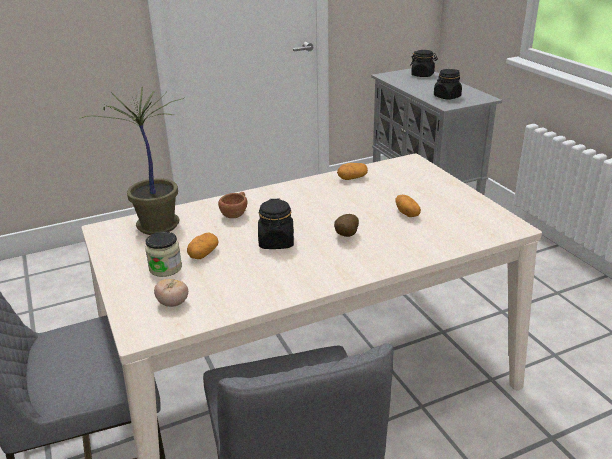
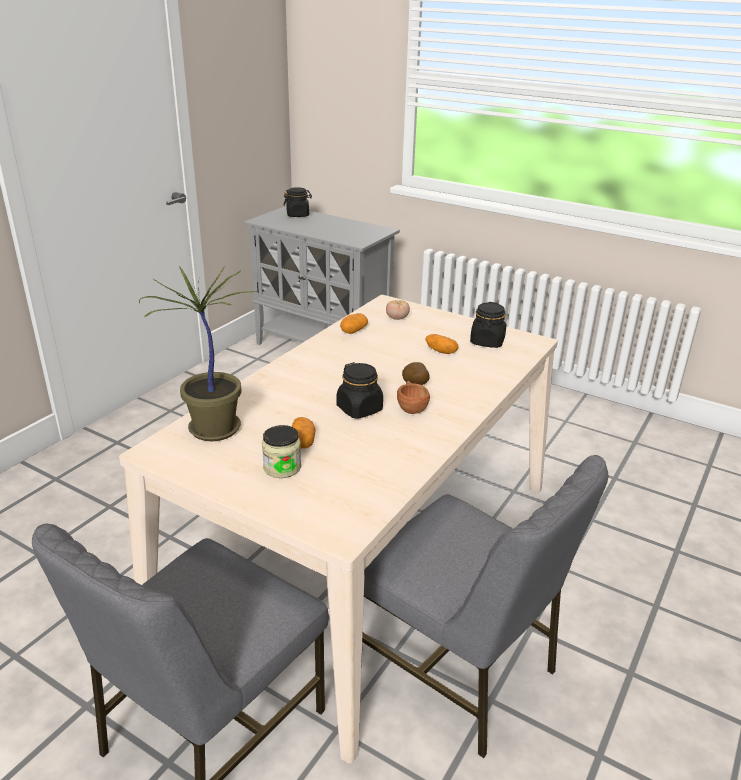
camera: 35 degrees left, 0 degrees up
(173, 303) = (336, 497): tomato -> tomato (397, 318)
(236, 214) = (284, 394): brown cup -> brown cup (411, 408)
(447, 97) = (348, 234): black jar -> black jar (487, 342)

